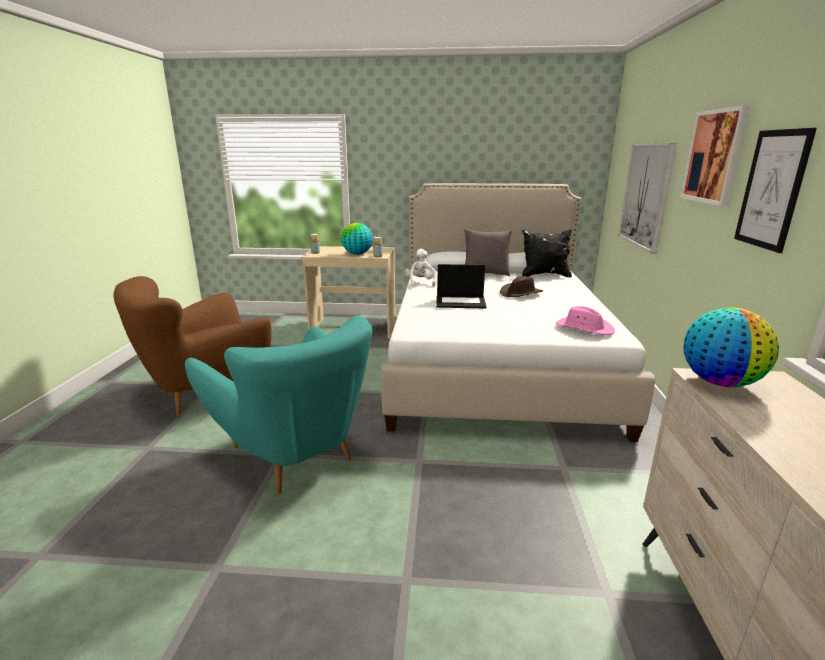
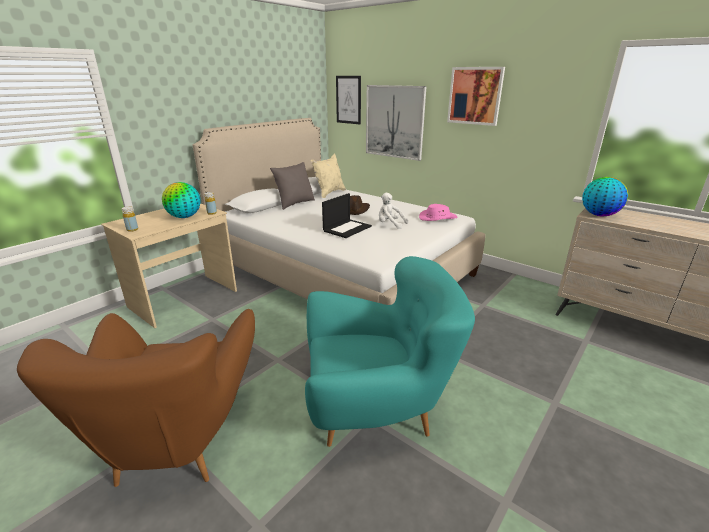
camera: 55 degrees left, 5 degrees up
(420, 283) = (274, 226): white plush toy -> white plush toy (390, 224)
(544, 275) = (329, 193): black pillow -> beige pillow
(772, 189) = (535, 115): picture -> picture (348, 100)

